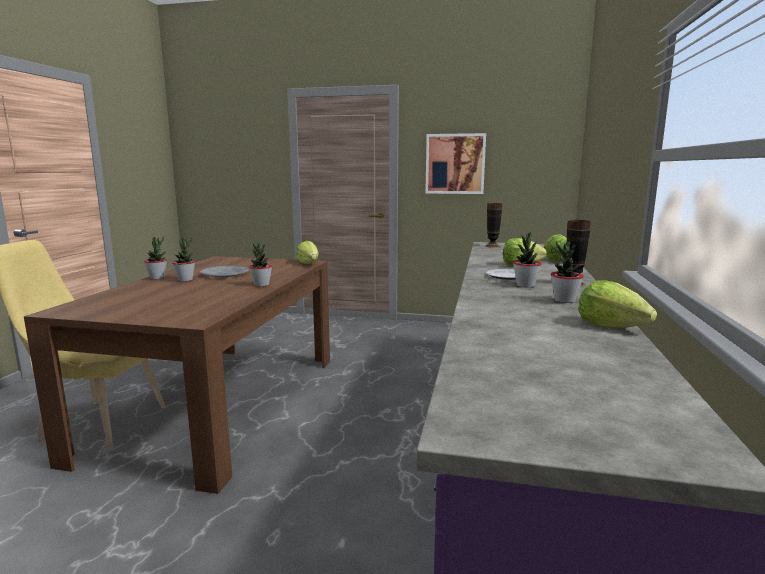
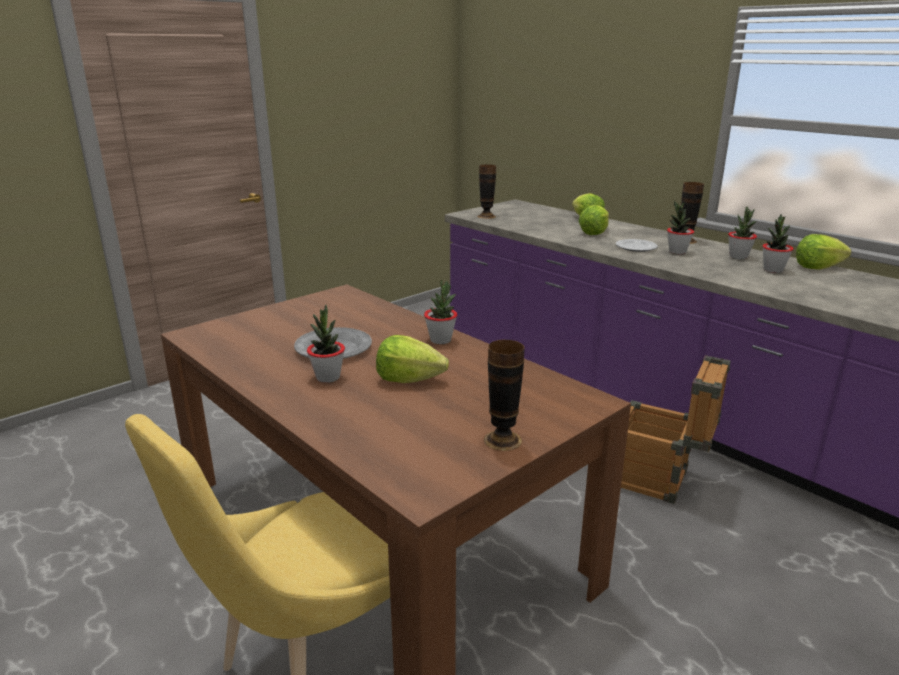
camera: 55 degrees left, 10 degrees up
(125, 313) = (502, 440): none -> vase
(157, 278) = (276, 394): potted plant -> potted plant (773, 270)
(309, 264) = (351, 295): lettuce -> lettuce (408, 379)
(385, 484) = (659, 481): none -> crate
(455, 164) = (340, 110): picture -> none

